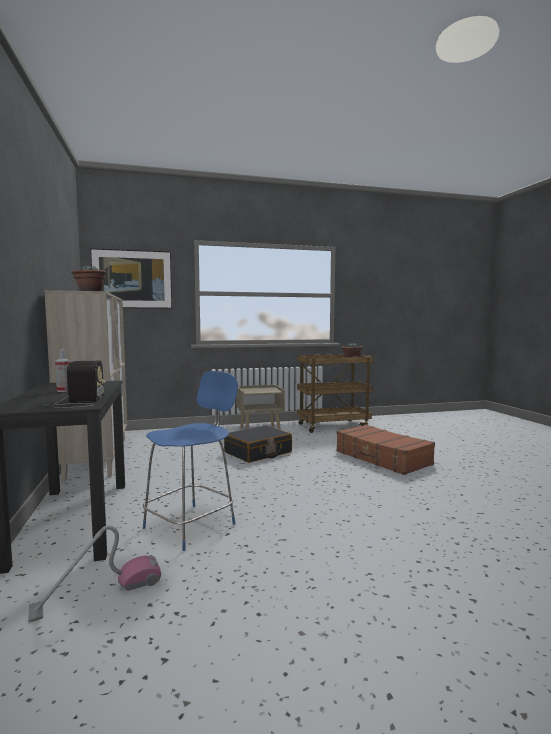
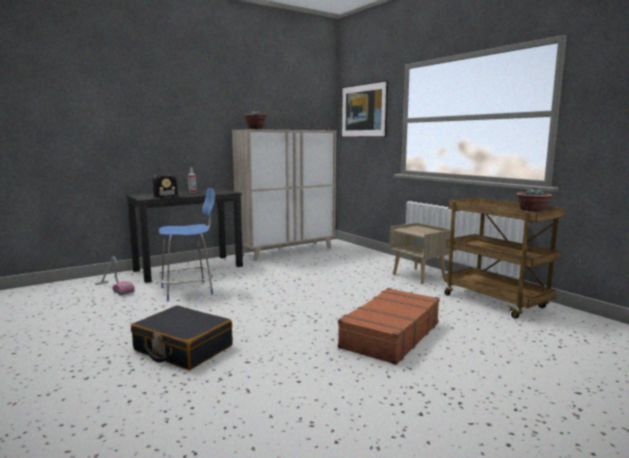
camera: 70 degrees right, 5 degrees up
(192, 525) = (189, 290): blue chair -> blue chair turned 45 degrees counterclockwise
(258, 452) = (346, 285): black suitcase -> black suitcase (183, 348)

